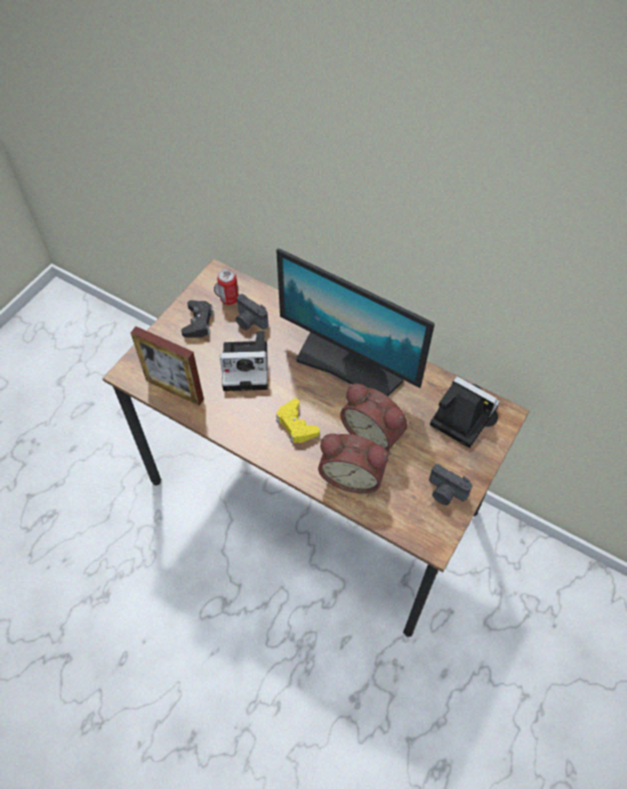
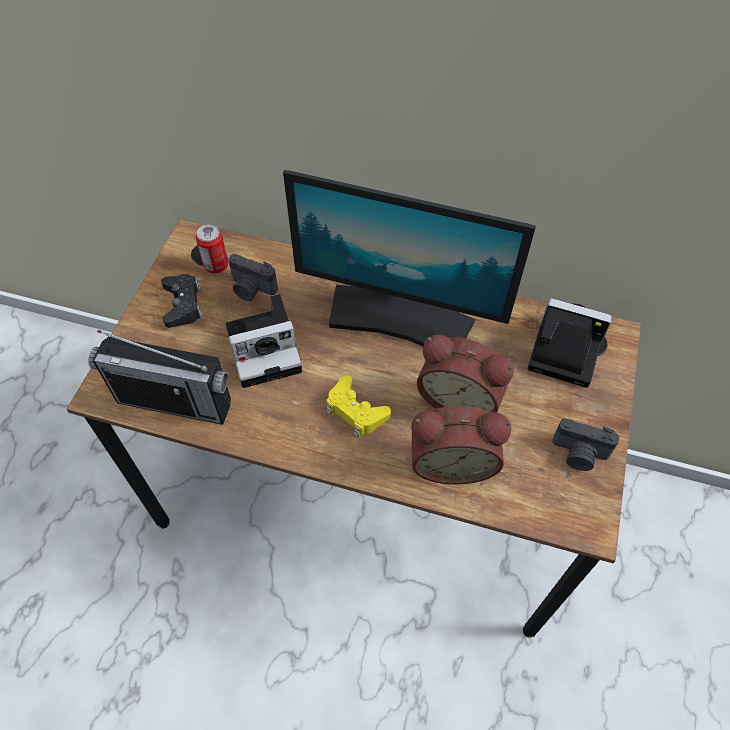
camera: 15 degrees left, 0 degrees up
(174, 390) = (174, 402): picture frame -> radio

